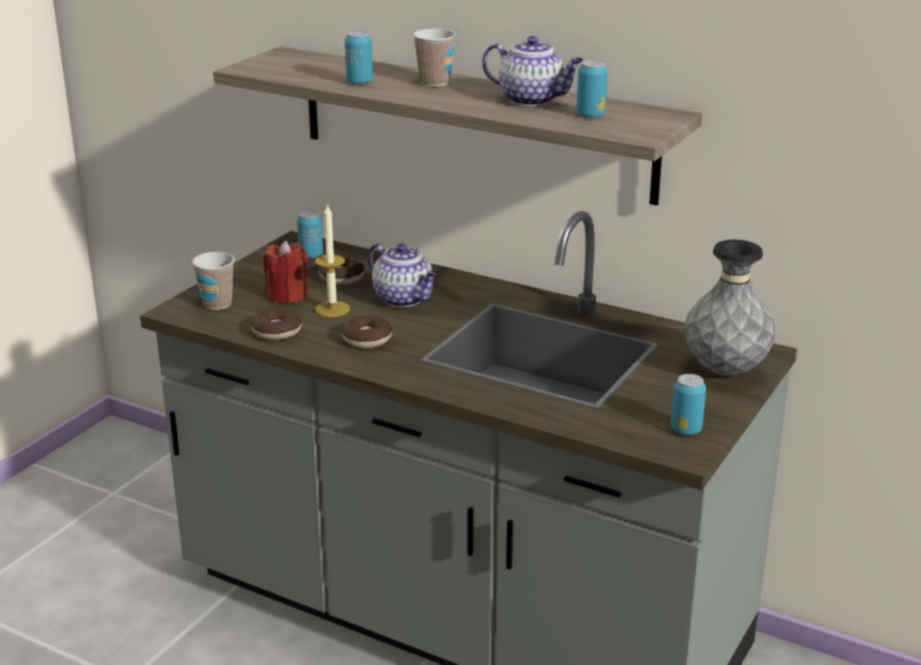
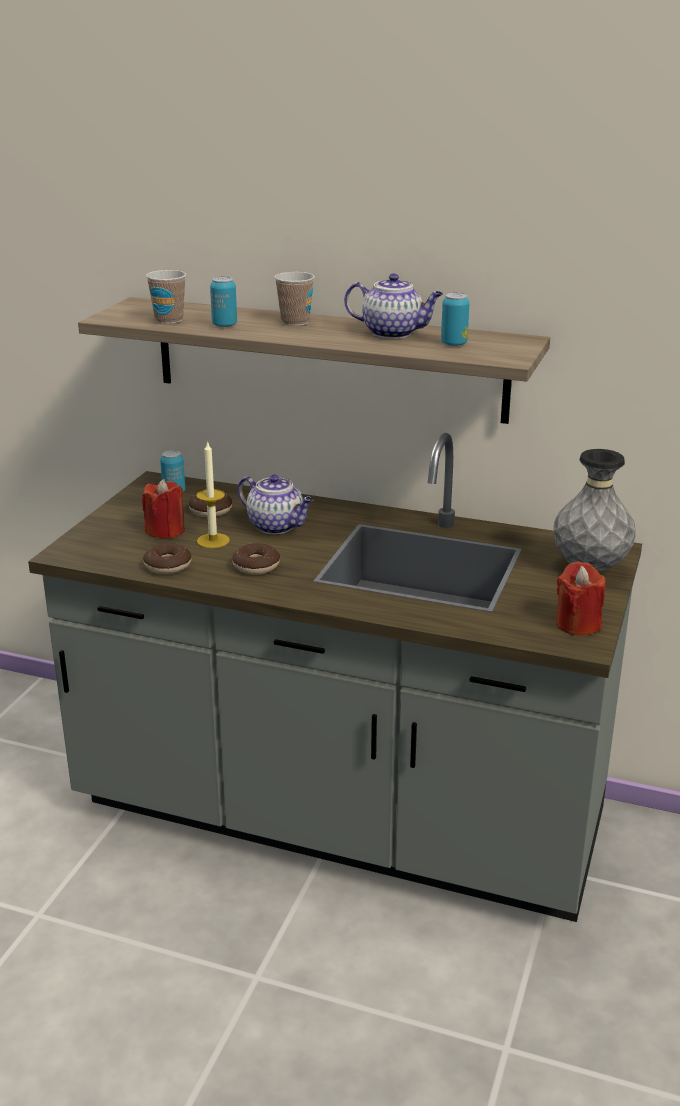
camera: 10 degrees left, 0 degrees up
(217, 304) = (100, 544): cup -> cup (169, 320)
(686, 430) = (577, 624): can -> red candle

